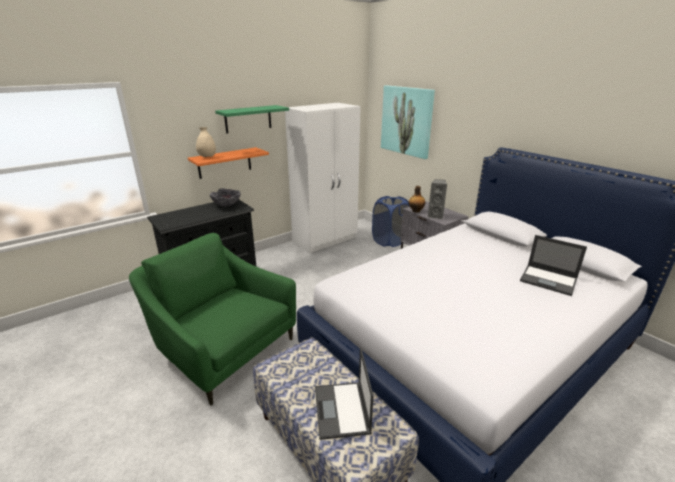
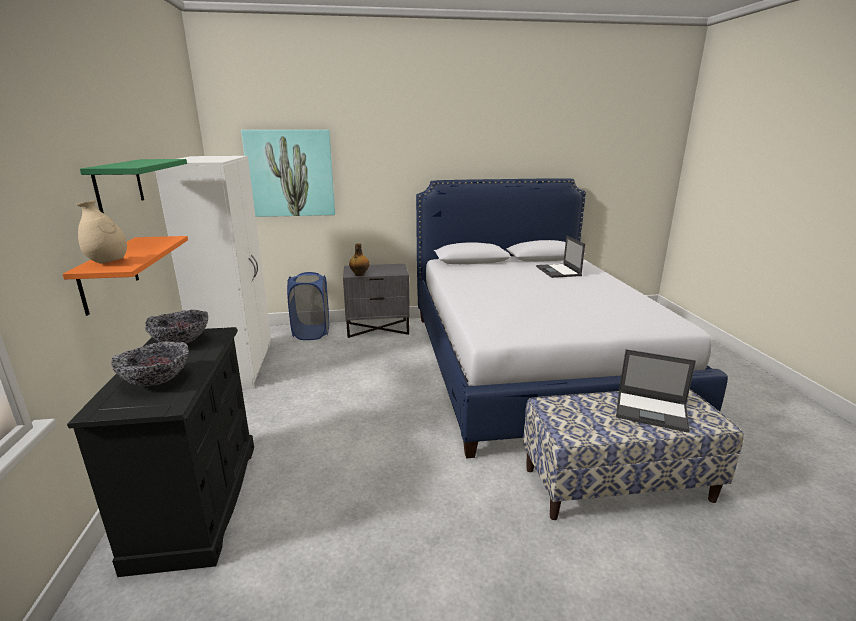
camera: 60 degrees left, 5 degrees down
(186, 216) = (156, 381): none -> bowl
(221, 348) = (389, 529): green armchair -> none
(435, 216) = (384, 272): grey speaker -> none
(549, 280) = (558, 271): laptop -> laptop turned 105 degrees clockwise

